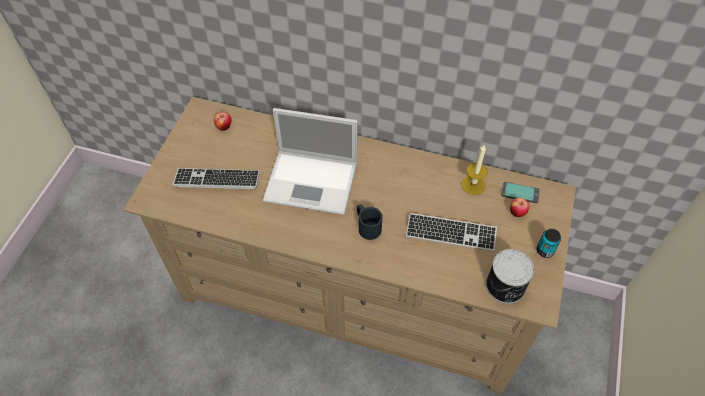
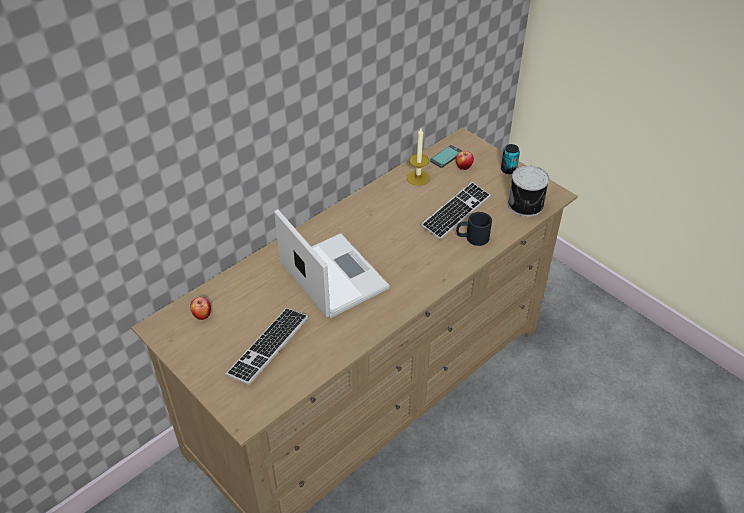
camera: 60 degrees left, 10 degrees down
(313, 181) = (332, 275): laptop -> laptop turned 75 degrees counterclockwise
(367, 226) = (410, 259): black mug -> black mug (472, 238)

